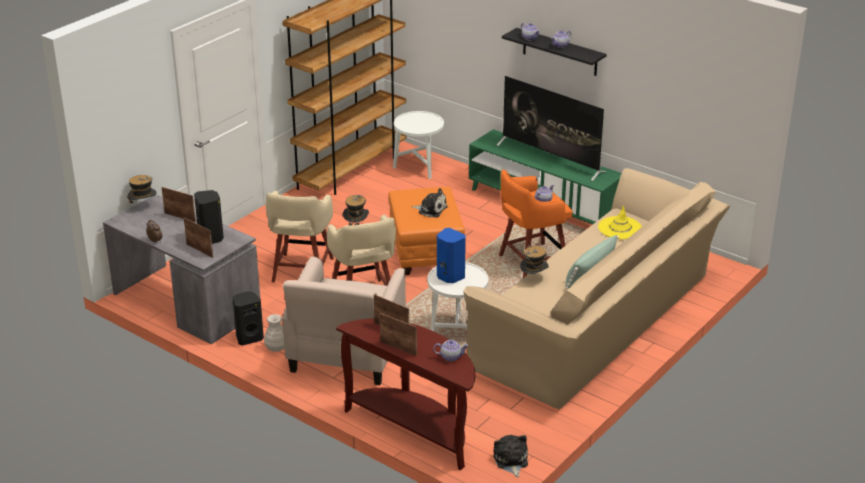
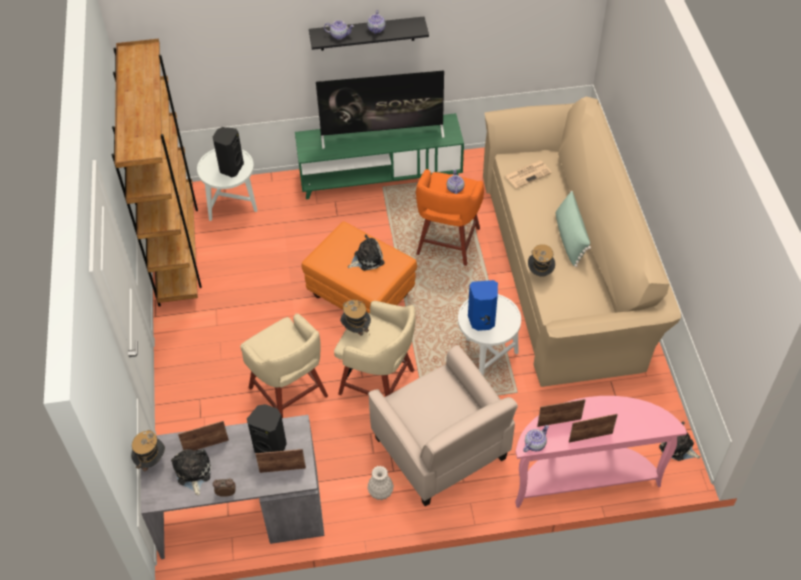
camera: 45 degrees left, 20 degrees up
(154, 223) = (193, 473): none -> plush toy
(249, 338) = (345, 501): black speaker -> black speaker (230, 168)
(415, 429) = (583, 477): brown console table -> pink console table
(451, 357) = (634, 412): teapot -> teapot (534, 444)
(620, 228) = (528, 174): yellow hat -> newspaper

